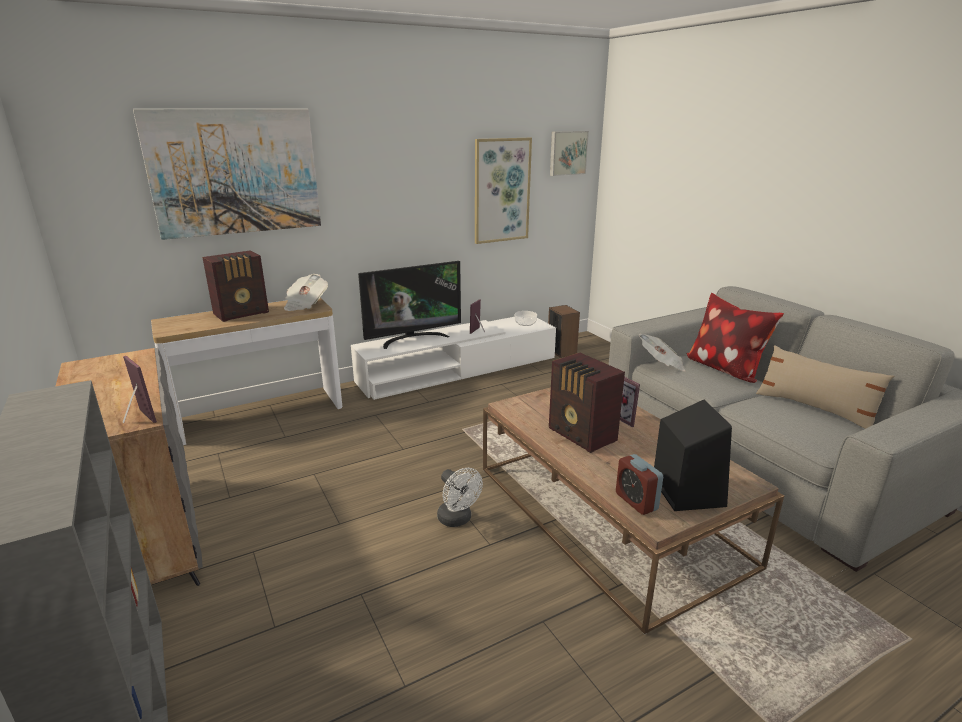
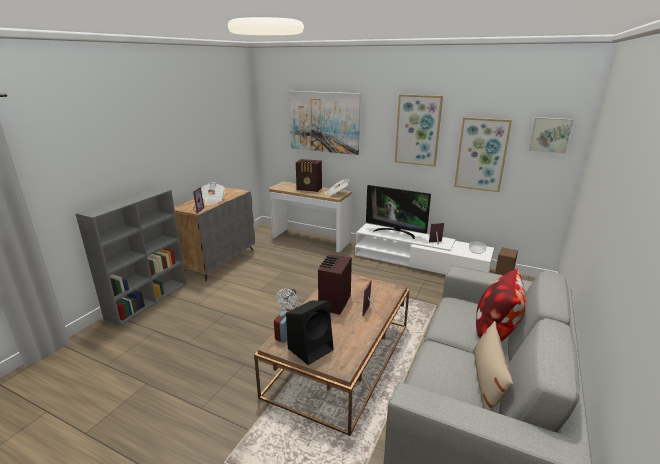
camera: 55 degrees right, 0 degrees up
(414, 167) = (417, 130): none -> picture
(661, 364) = (457, 302): newspaper -> newspaper (212, 200)

